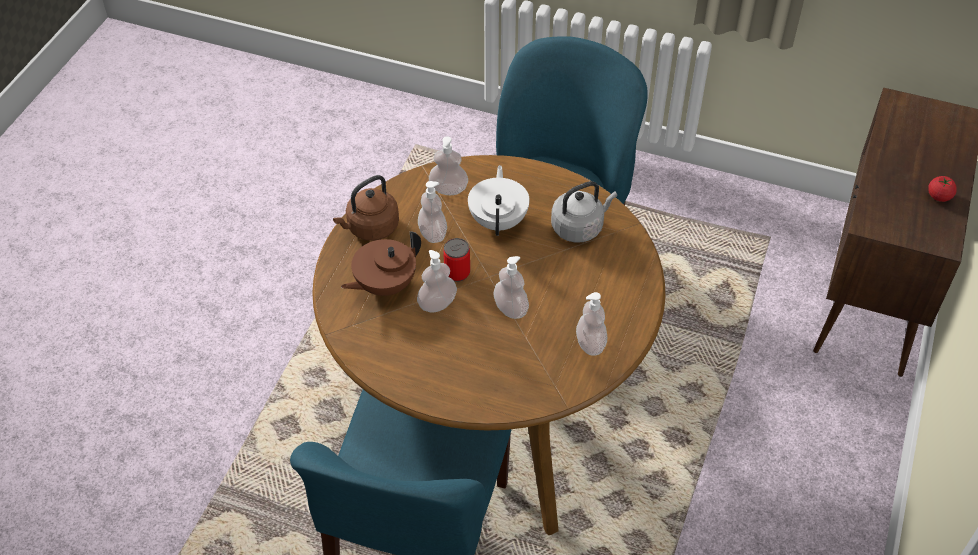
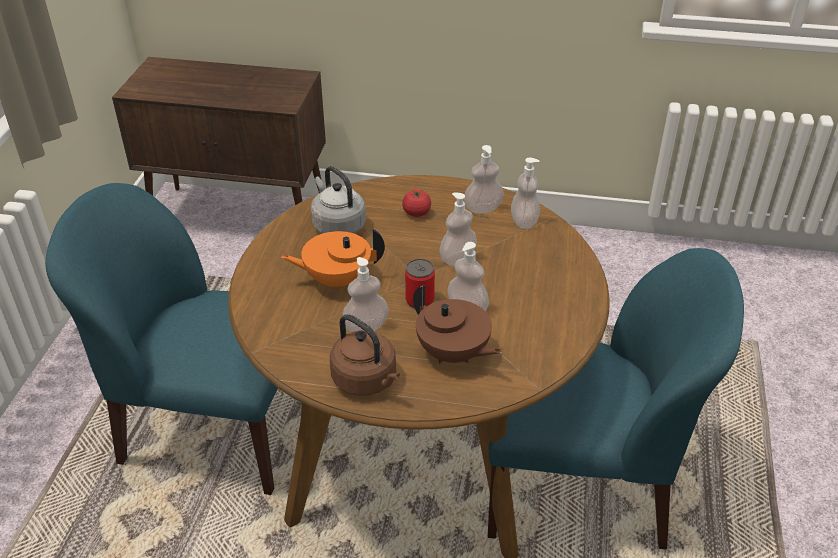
camera: 100 degrees left, 10 degrees down
(448, 189) = (292, 324): soap dispenser -> soap dispenser (524, 221)
(499, 220) = (337, 279): white teapot -> orange teapot
(939, 196) = (250, 76): tomato -> tomato (416, 213)

